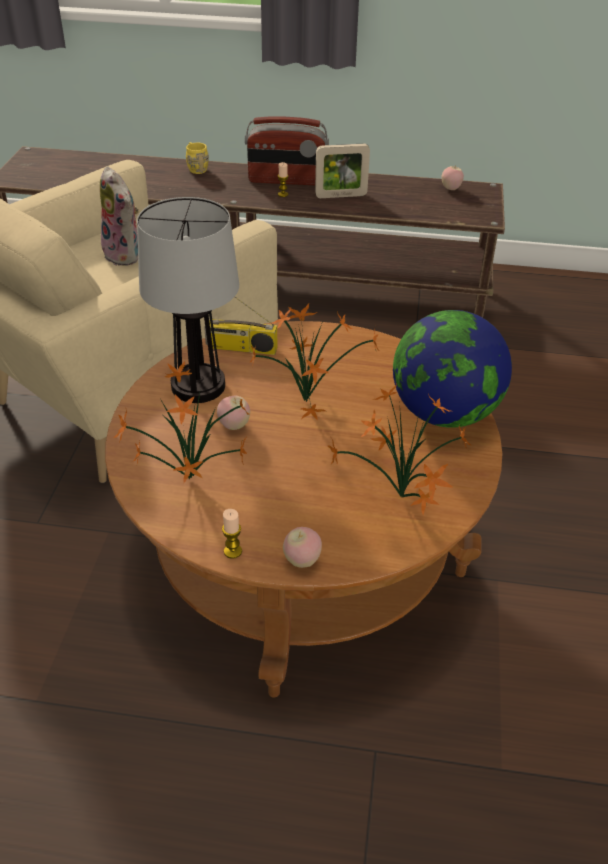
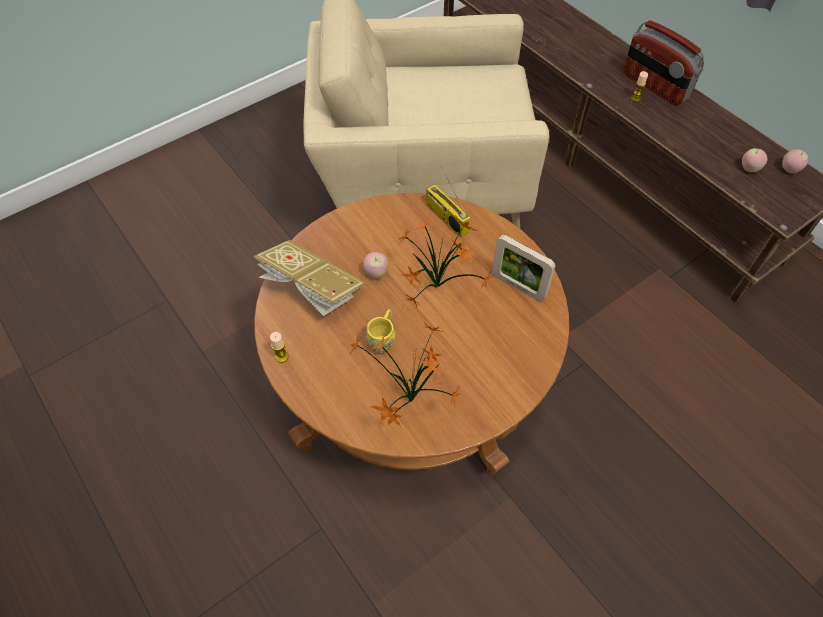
camera: 45 degrees right, 15 degrees up
(125, 255) = (453, 95): plush toy -> none
(186, 478) = (311, 289): potted plant -> book
(196, 168) = (598, 38): yellow mug -> yellow mug (383, 339)
(197, 386) = (388, 228): table lamp -> none
(302, 560) = (308, 393): apple -> apple (749, 169)
(341, 195) = (681, 124): picture frame -> picture frame (518, 286)
(444, 413) = (515, 364): globe -> none

